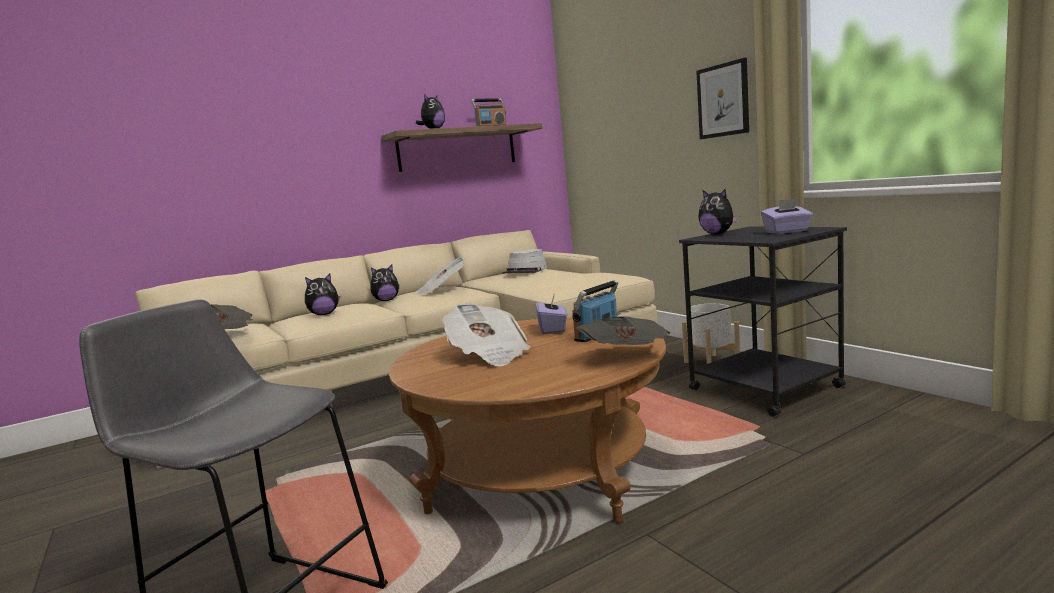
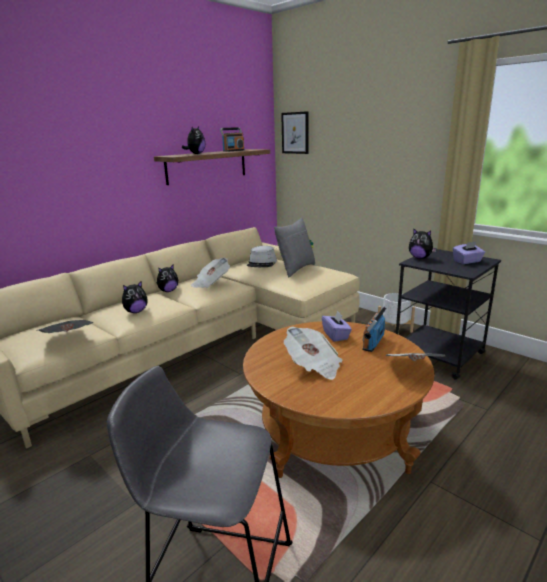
camera: 15 degrees left, 10 degrees up
(564, 274) = (296, 270): none -> grey pillow
(723, 100) = (416, 157): picture -> picture (295, 133)

